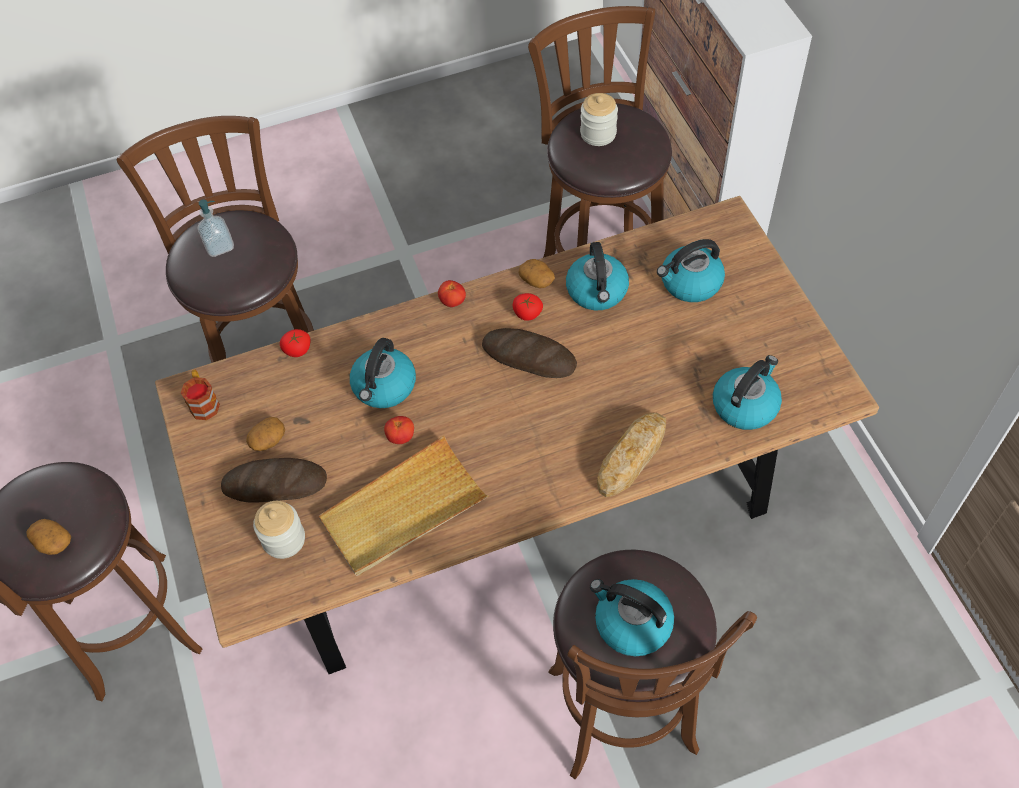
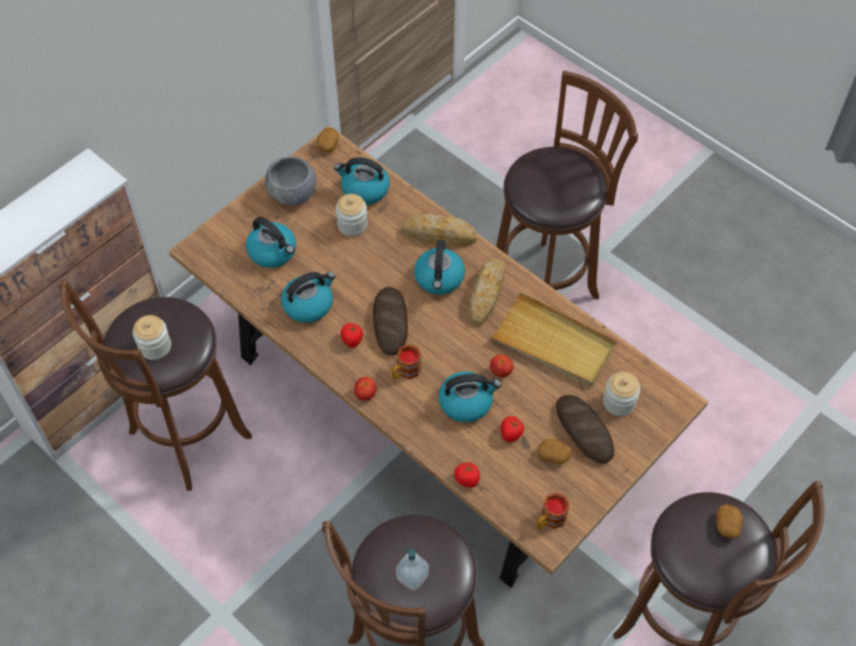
camera: 120 degrees left, 0 degrees up
(320, 411) = (511, 434): none -> tomato
(457, 346) = (405, 372): none -> mug
(514, 470) = (486, 293): none -> bread
(537, 280) = (316, 347): potato -> potato (328, 145)
(631, 623) = (562, 179): kettle -> kettle (439, 278)
(693, 372) = (352, 224): none -> jar
(773, 329) = (292, 193): none -> grey bowl

